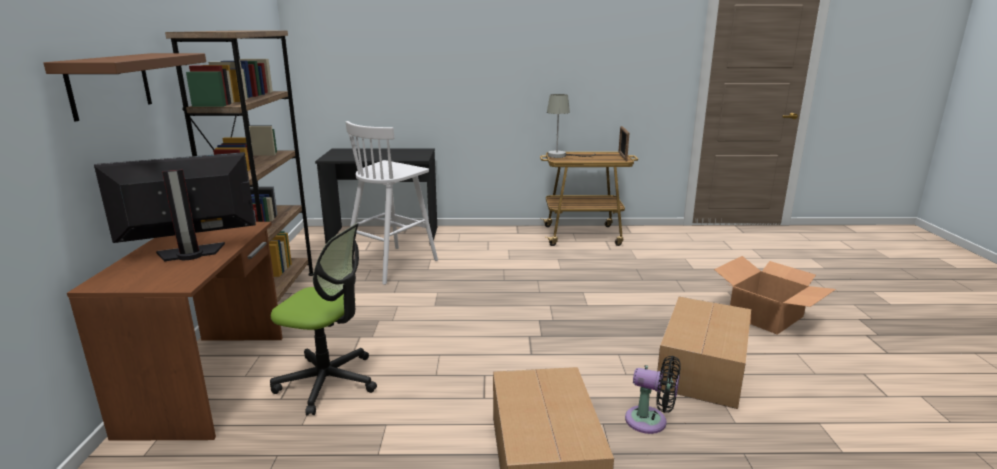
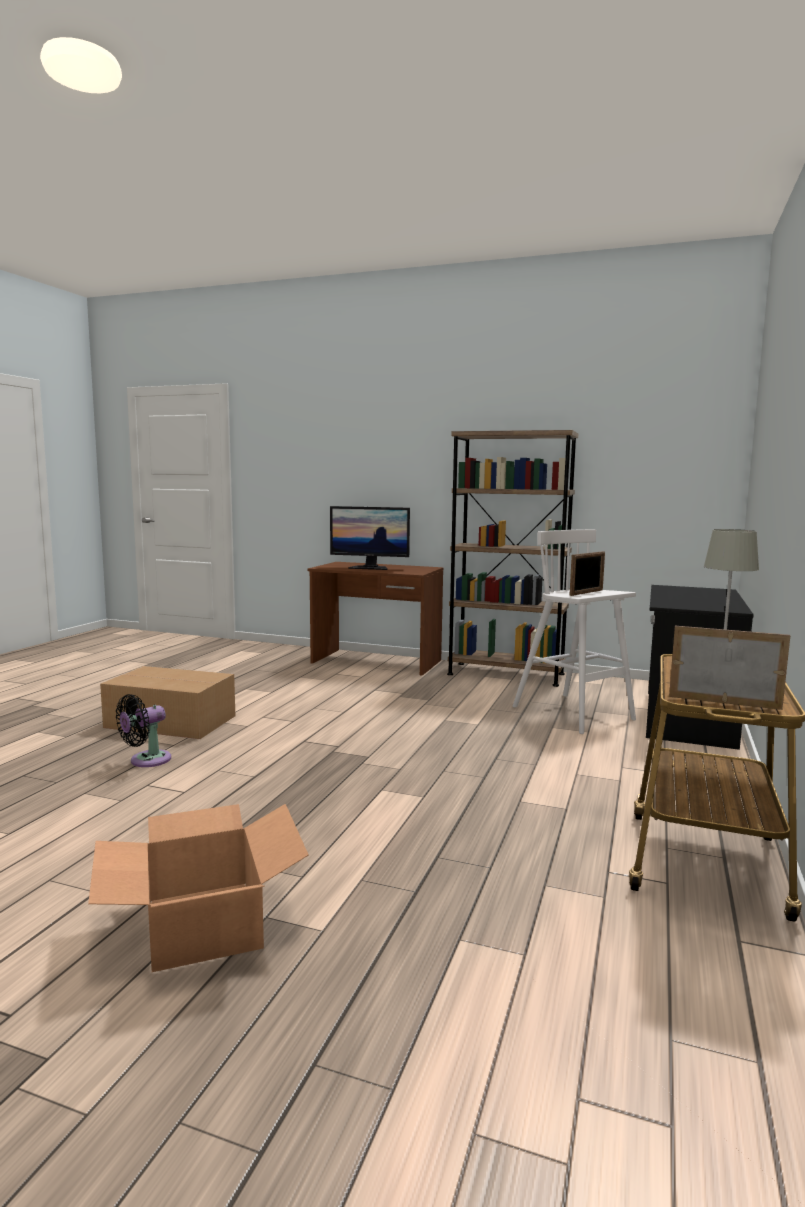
camera: 110 degrees right, 10 degrees down
(110, 84) = (407, 465): brown shelf -> none
(190, 253) = (370, 568): monitor -> monitor turned 105 degrees clockwise
(328, 382) = (342, 683): office chair -> none
(395, 168) = (586, 592): none -> picture frame
(703, 367) = (171, 811): cardboard box -> none

